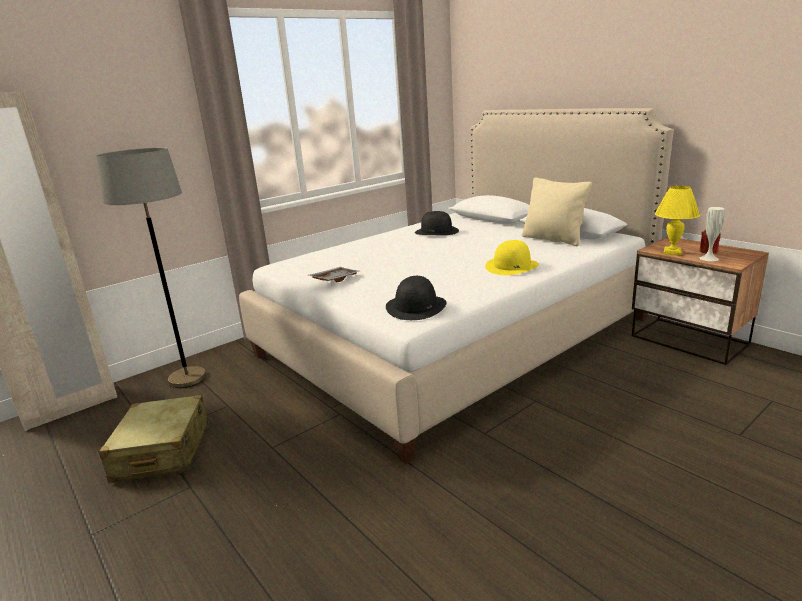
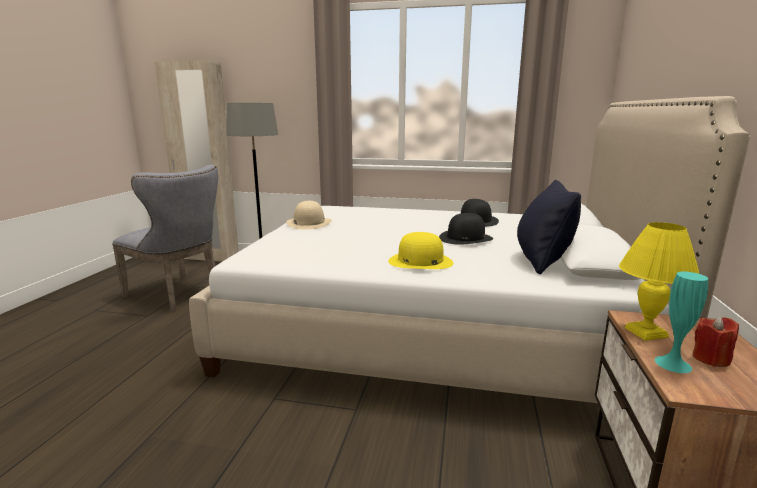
camera: 50 degrees right, 5 degrees down
(162, 452) = (179, 294): beige suitcase -> grey chair
(334, 279) = (309, 223): grey tray -> beige hat
(416, 307) = (273, 254): black hat -> black hat (465, 238)
(553, 239) = (542, 260): beige pillow -> black pillow
(709, 258) = (673, 364): white vase -> turquoise vase

